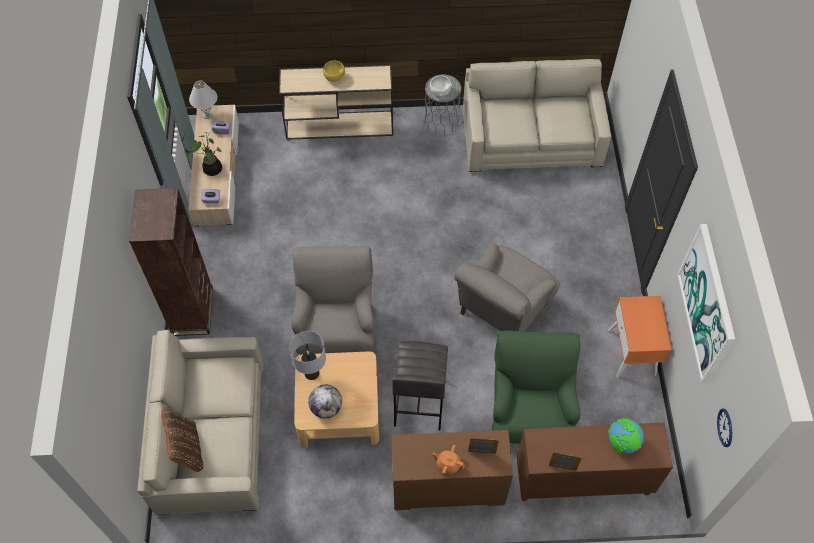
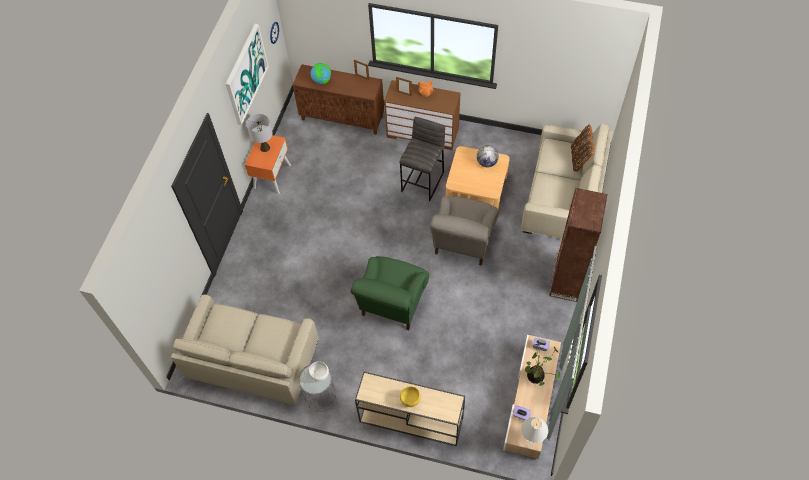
camera: 160 degrees left, 0 degrees up
(311, 373) = (491, 185): grey table lamp -> grey table lamp (265, 148)
(502, 310) = (343, 224): grey armchair -> none
(529, 412) = (356, 159): green armchair -> green armchair (392, 303)

